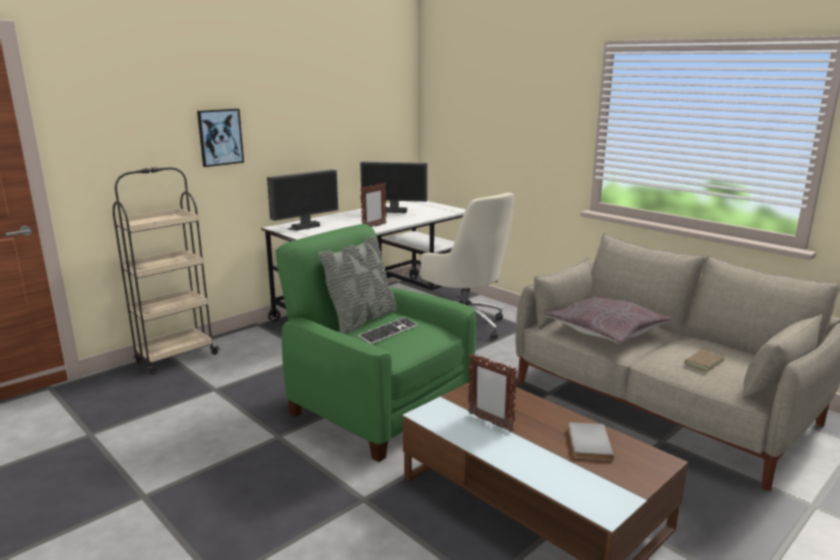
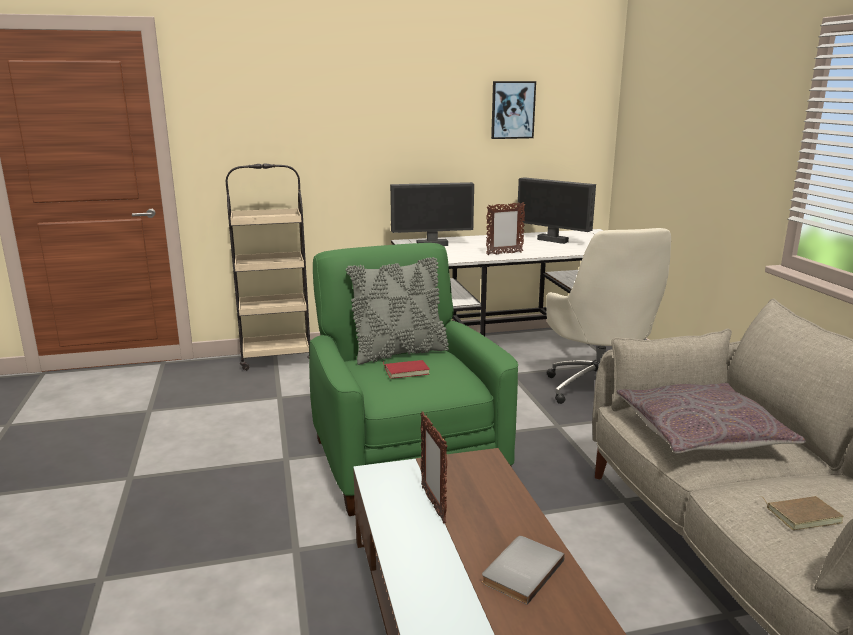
camera: 30 degrees right, 0 degrees up
(220, 137) = (351, 138): picture -> picture (512, 110)
(388, 332) = (406, 371): keyboard -> red book

